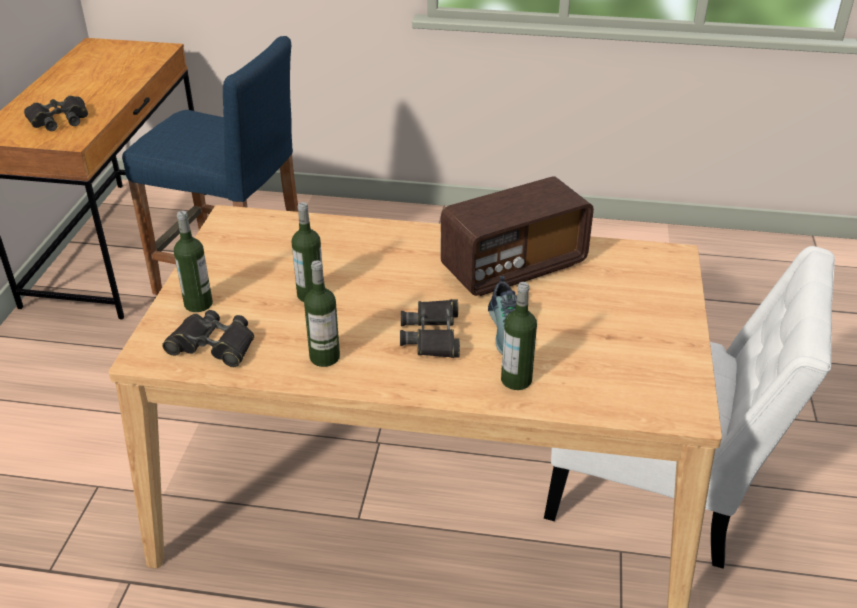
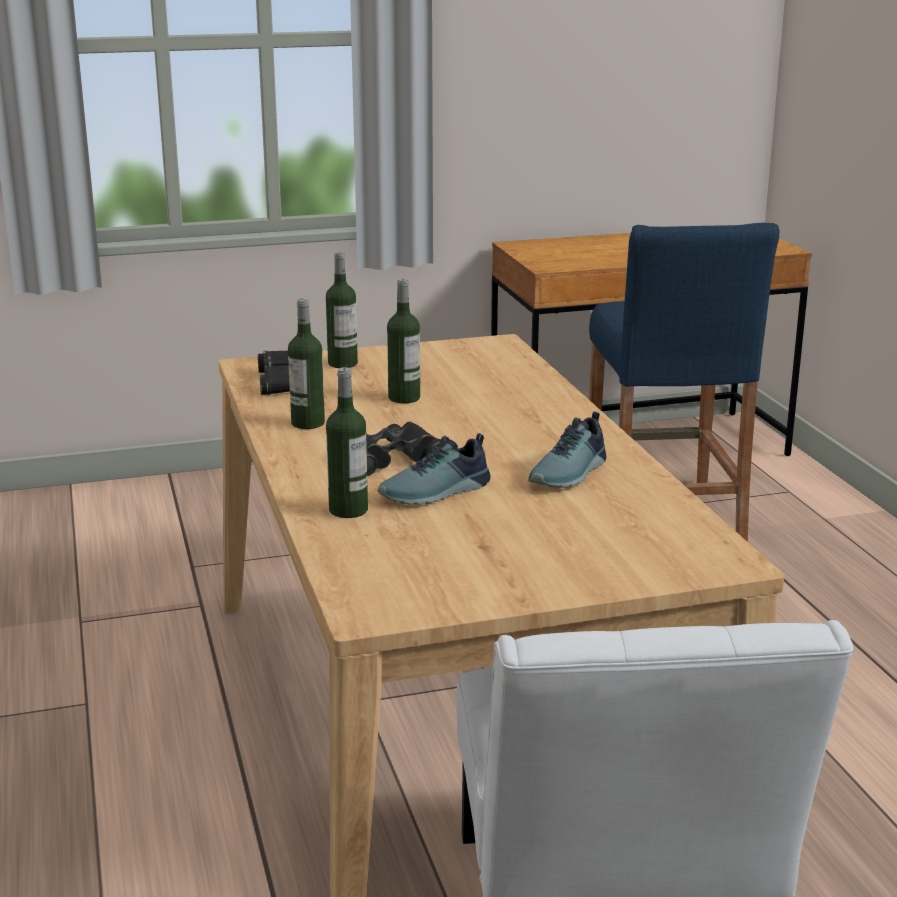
camera: 65 degrees right, 15 degrees down
(59, 120) = (577, 255): black binoculars -> none
(513, 267) = (571, 474): radio -> shoe

